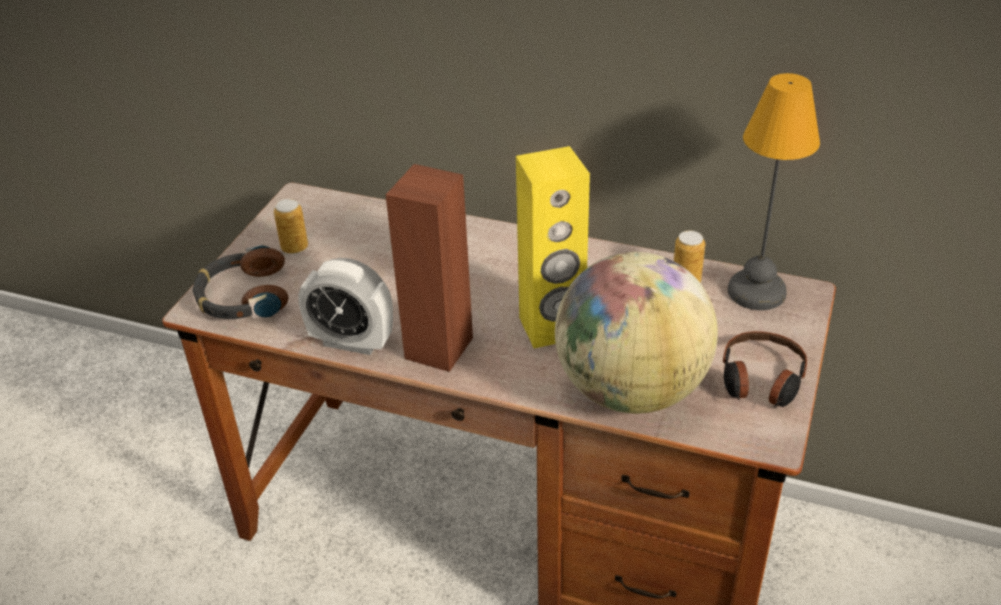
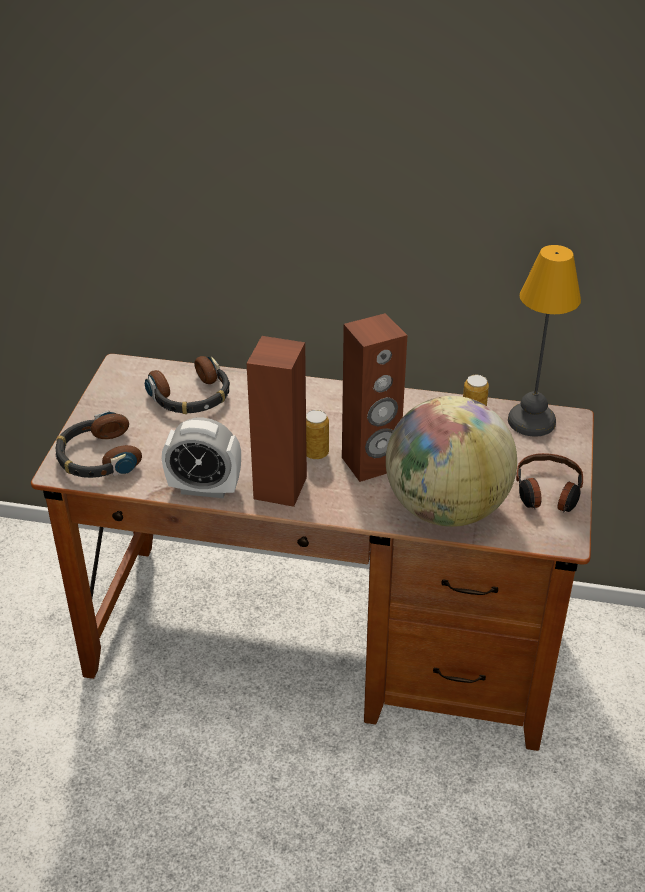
camera: 10 degrees left, 0 degrees up
(294, 247) = (131, 411): can -> can (316, 453)
(365, 235) = (191, 397): none -> headphones
(552, 328) = (371, 464): yellow speaker -> brown speaker

